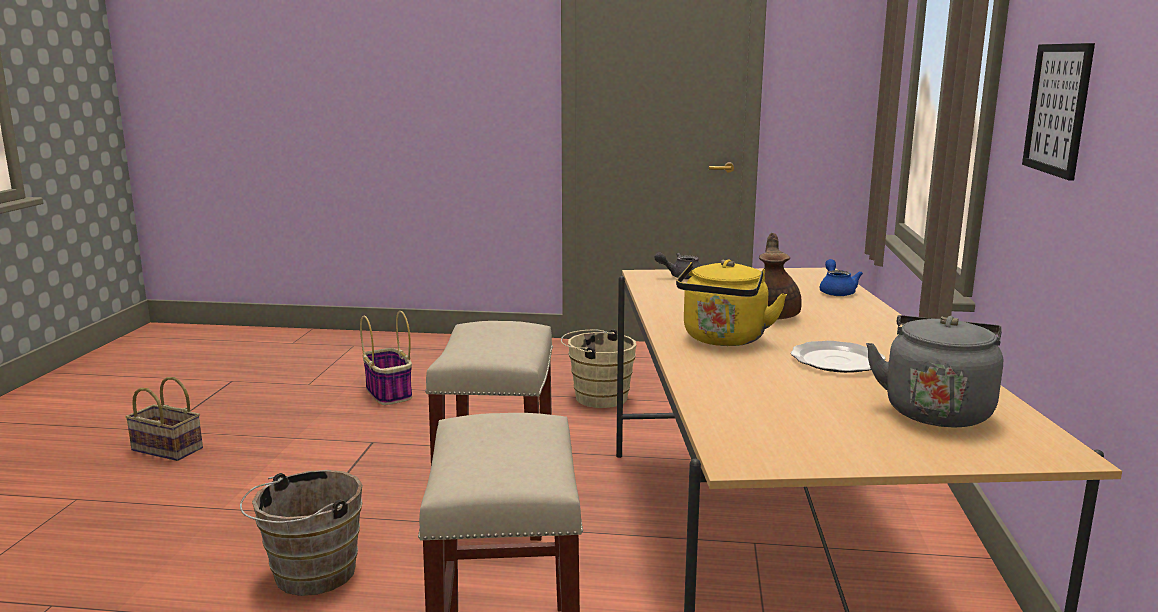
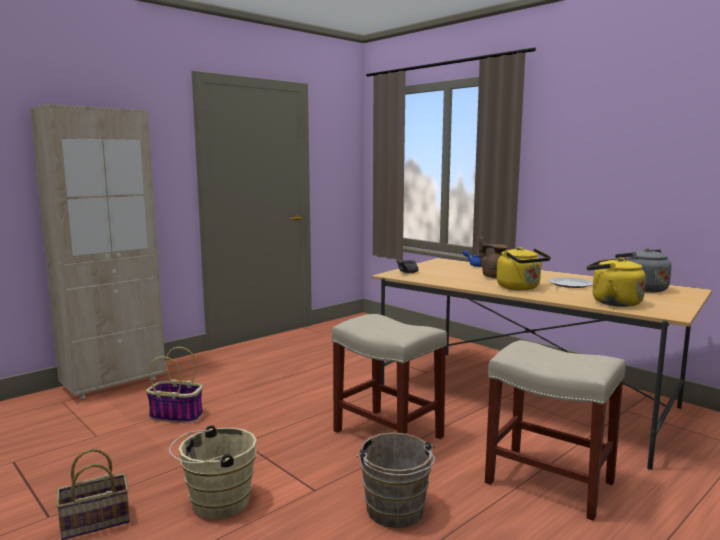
camera: 50 degrees left, 5 degrees down
(418, 343) = (114, 383): none -> beige cabinet
(597, 397) = (304, 370): beige bucket -> beige bucket (215, 503)
(751, 406) = (612, 302): none -> yellow kettle
(1057, 109) = (580, 168): picture -> none

